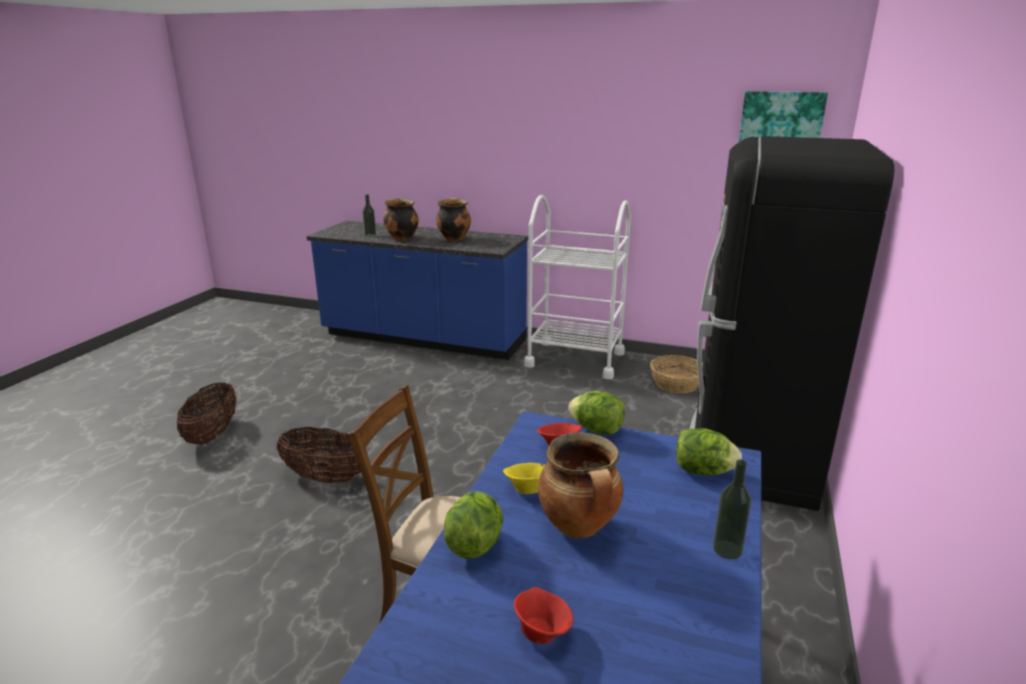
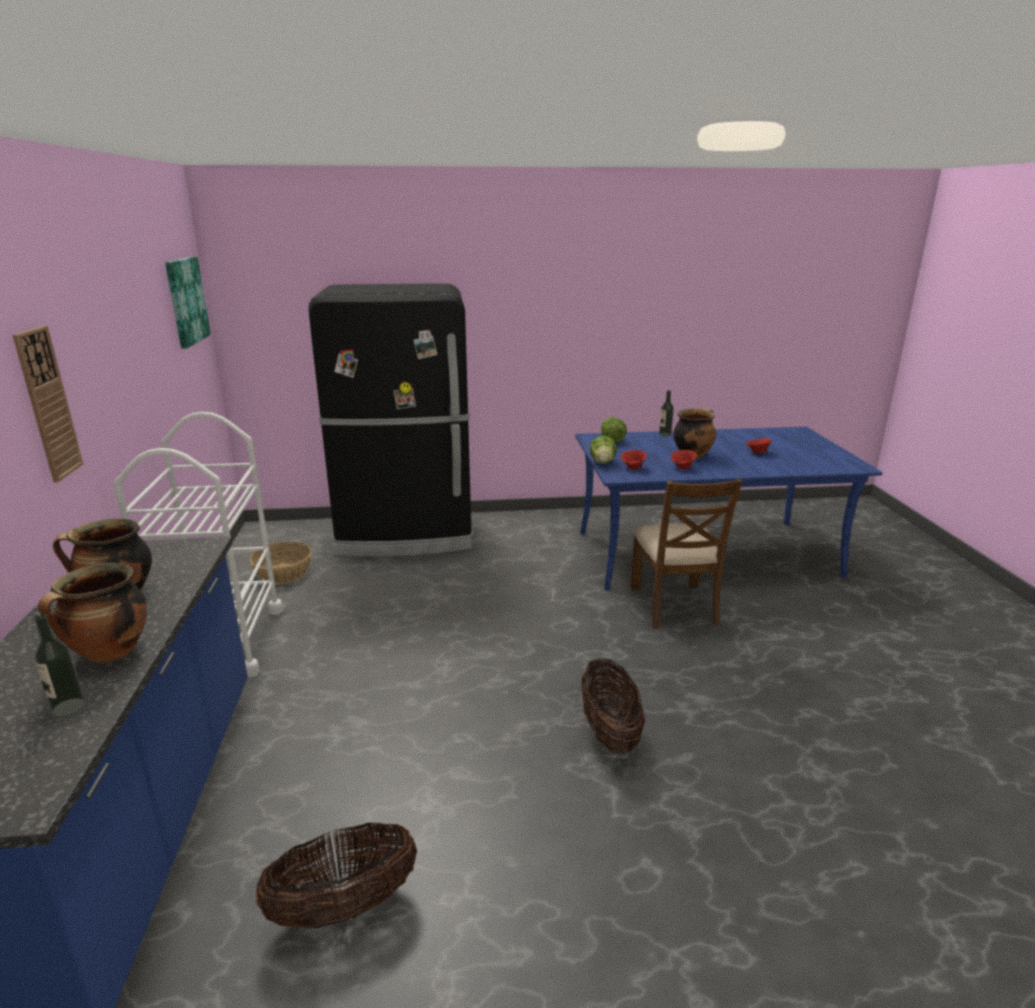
camera: 115 degrees left, 0 degrees up
(212, 434) = (621, 921): basket -> basket (343, 906)
(474, 544) = (737, 469): lettuce -> none
(521, 149) = (48, 404): none -> wall clock
(527, 489) = (682, 467): yellow bowl -> red bowl

